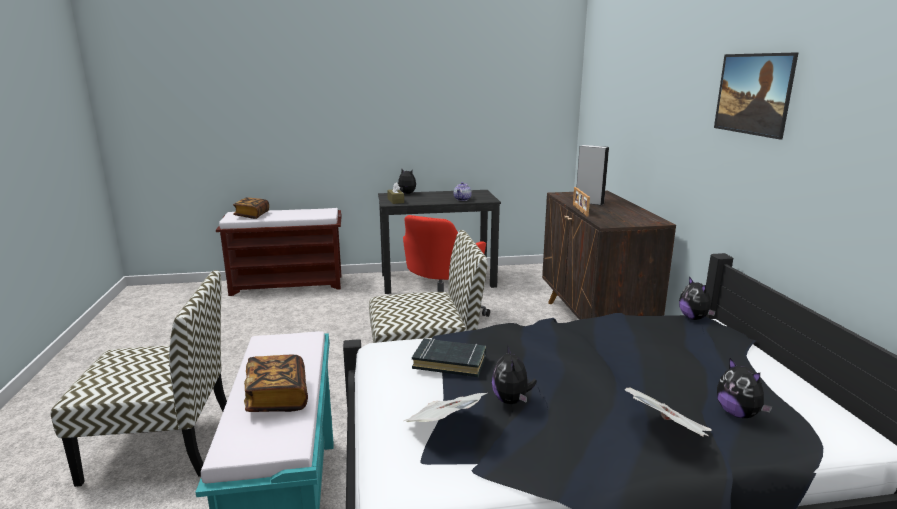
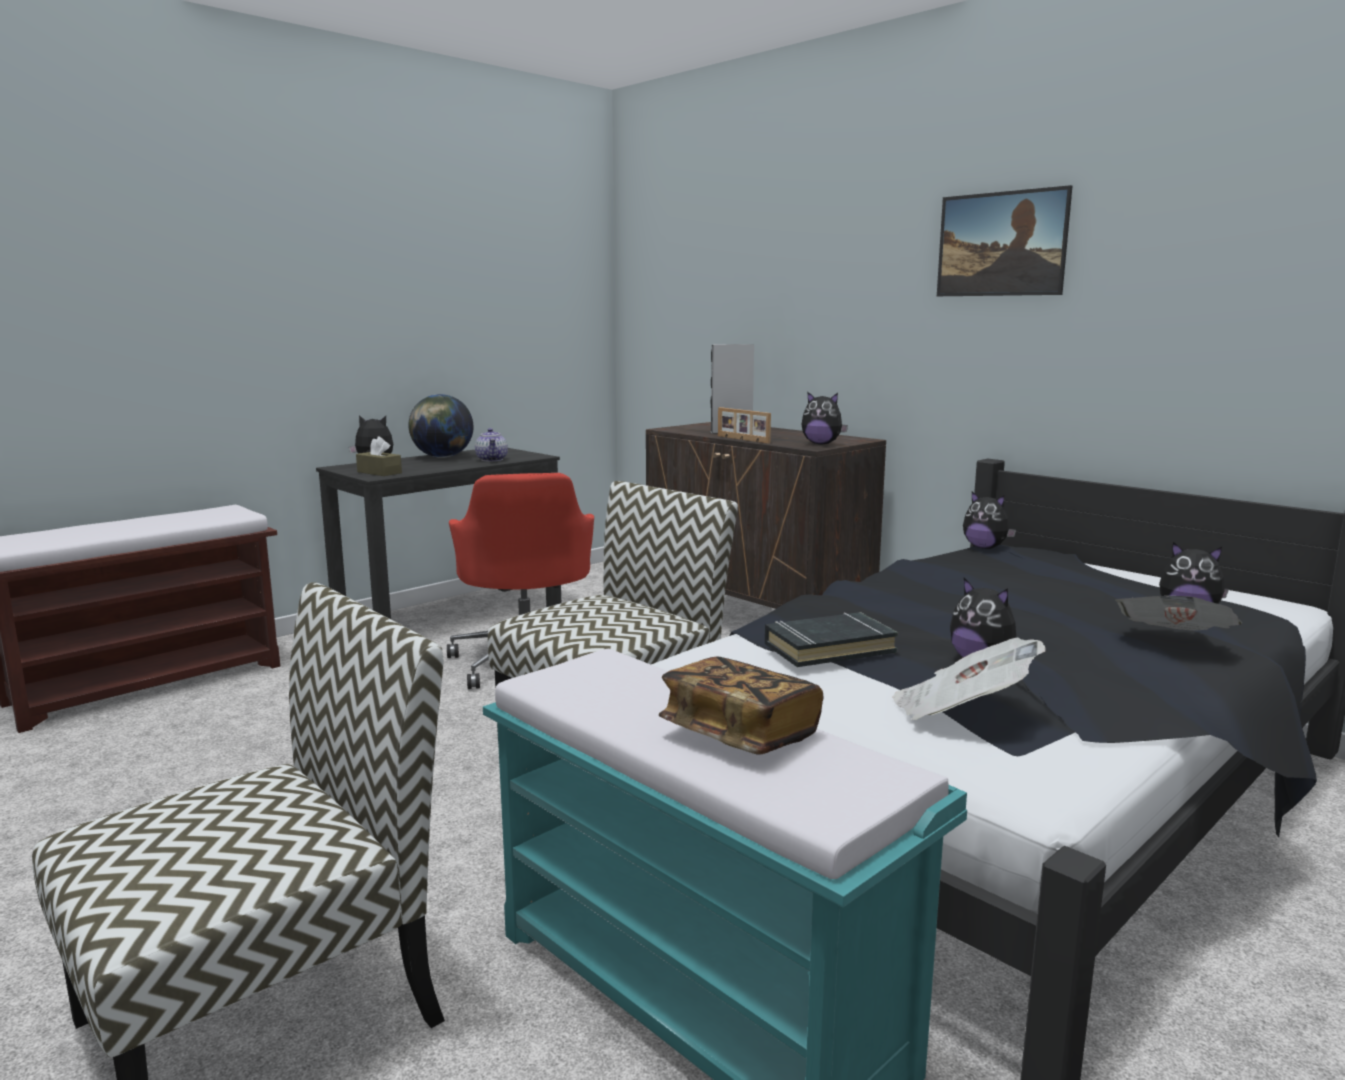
camera: 35 degrees left, 5 degrees down
(252, 215) = (57, 536): book -> none
(443, 194) = (442, 457): none -> globe
(619, 222) = (821, 444): none -> plush toy

